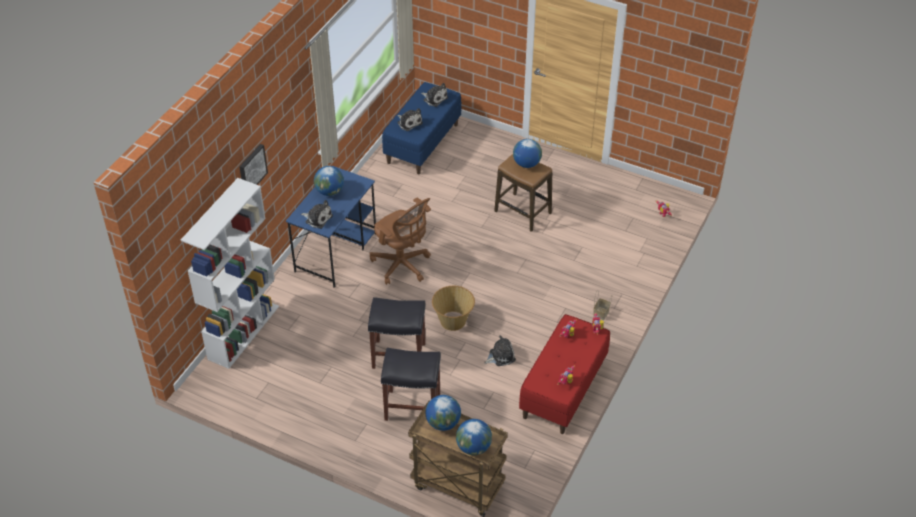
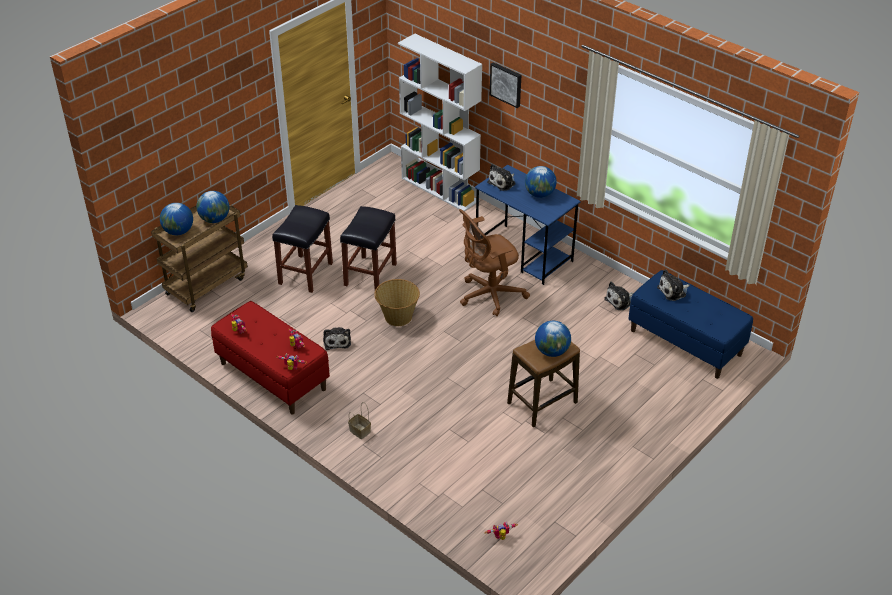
camera: 105 degrees right, 5 degrees down
(434, 98) = (716, 319): plush toy -> plush toy (620, 301)

